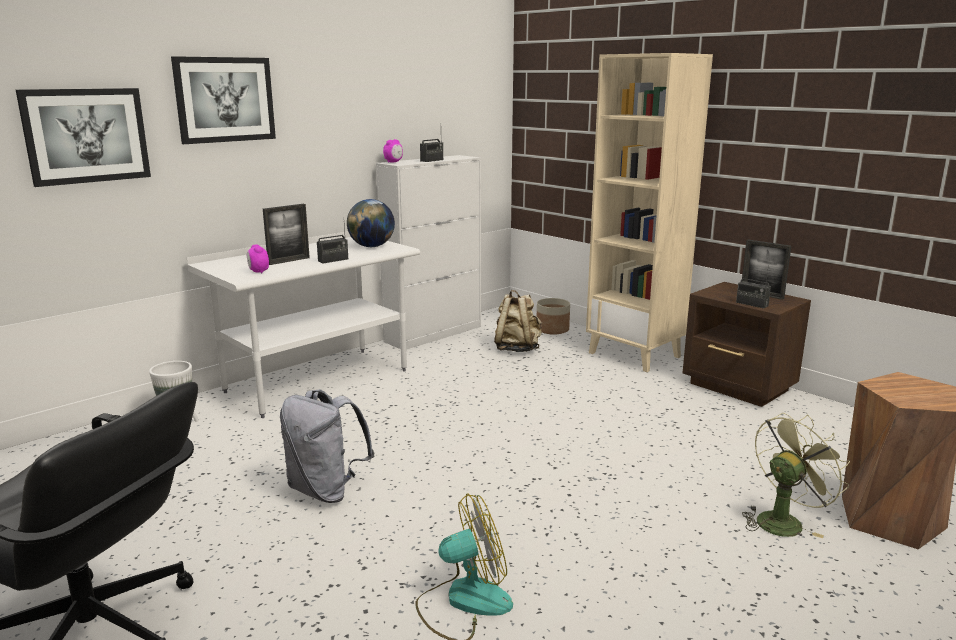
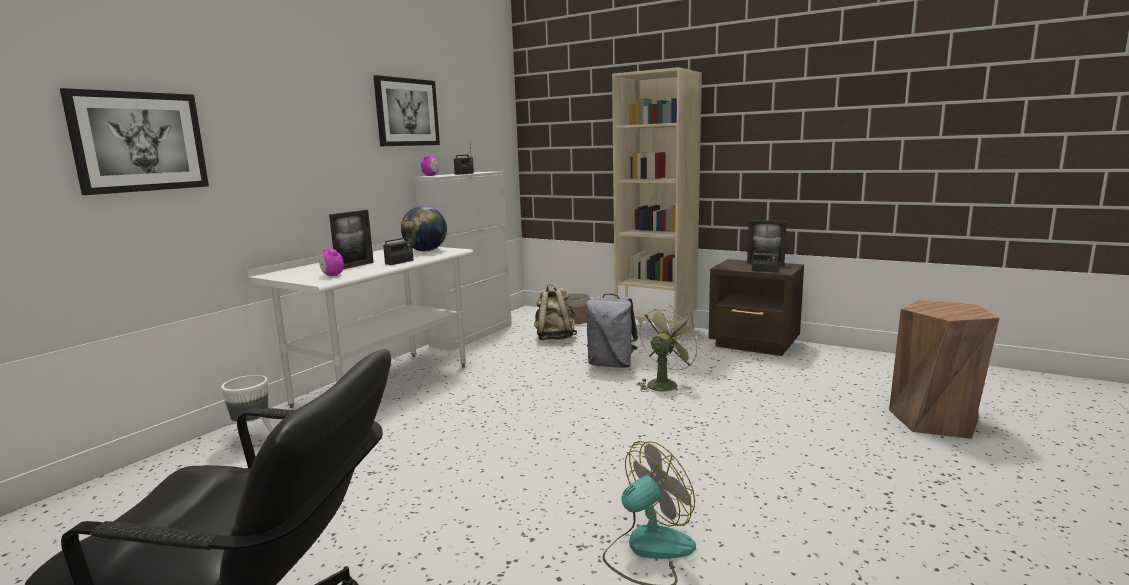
camera: 15 degrees left, 5 degrees down
(225, 99) = (278, 111): picture -> picture (407, 112)
(326, 490) = (450, 477): grey backpack -> grey backpack (611, 364)
(783, 520) = (861, 435): green fan -> green fan (664, 384)

